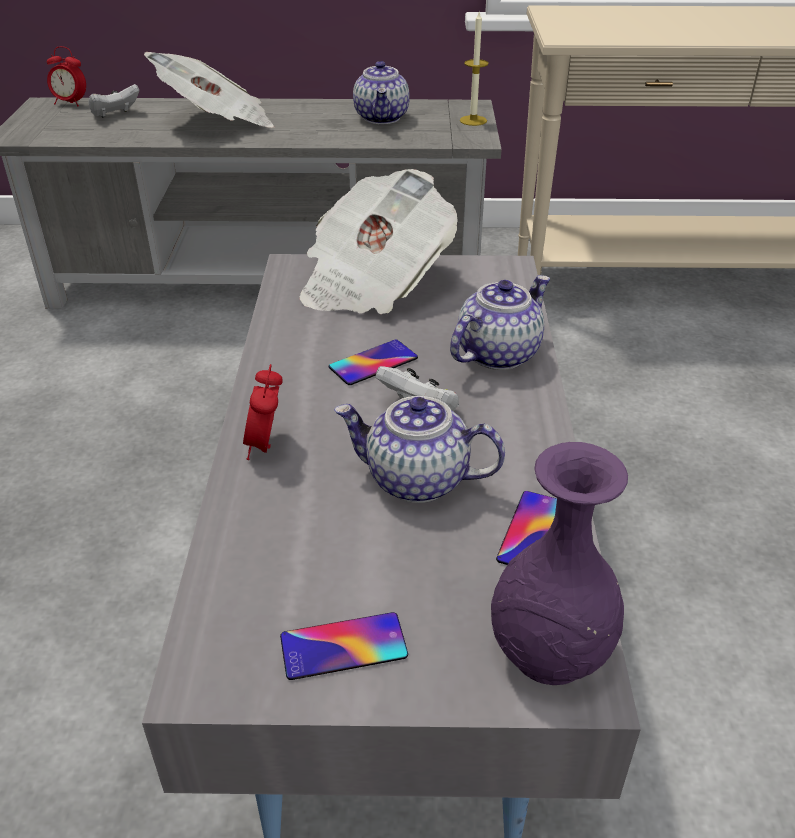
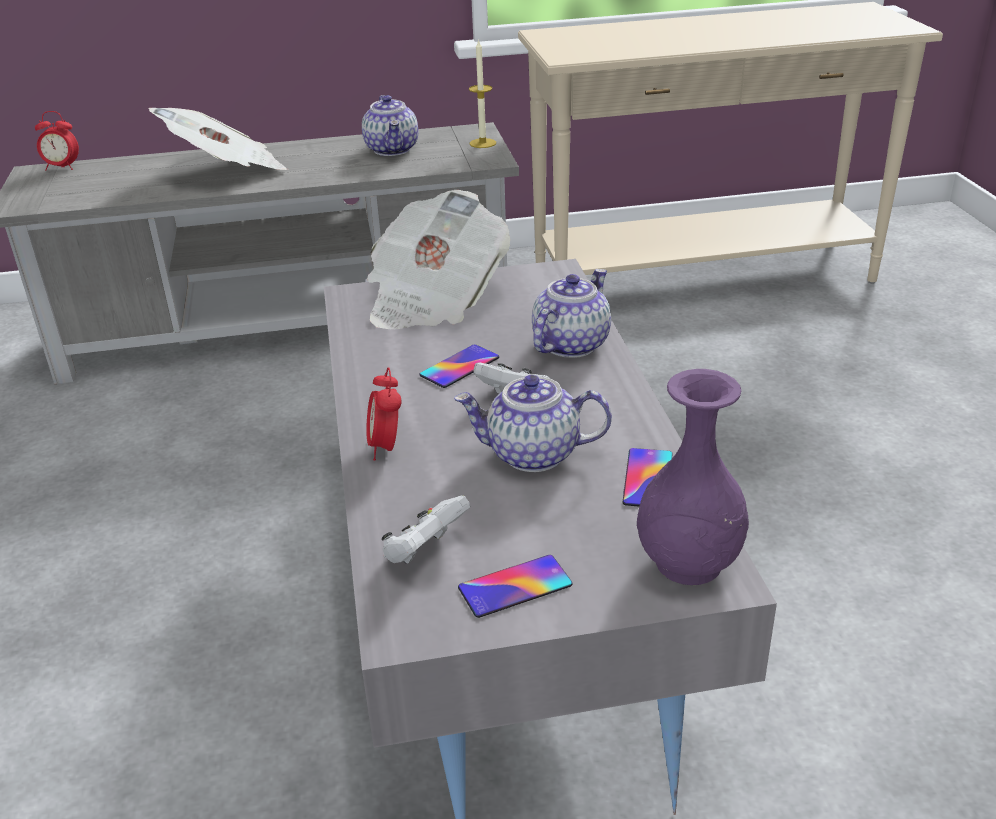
camera: 10 degrees left, 5 degrees down
(115, 115) = (116, 174): white game controller -> white game controller (425, 551)

